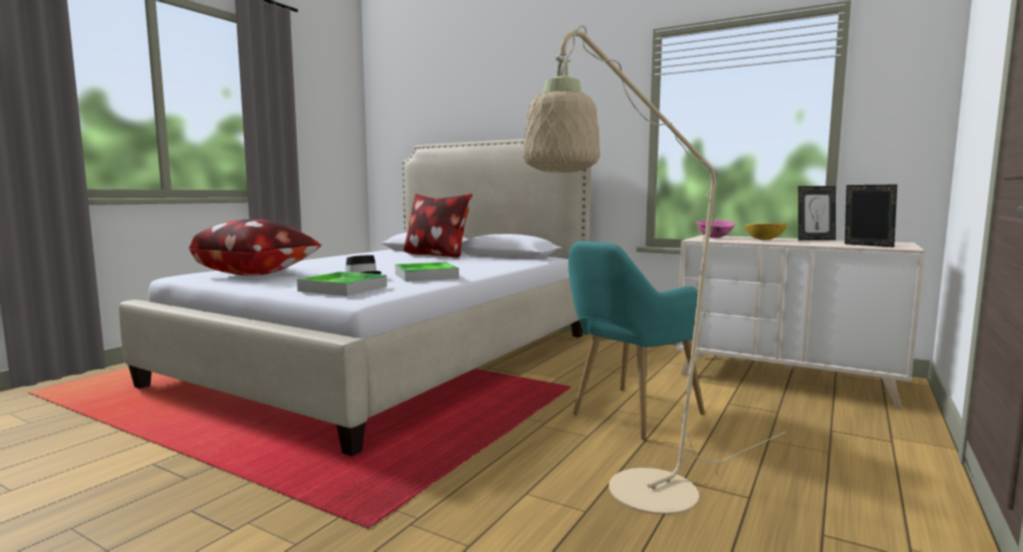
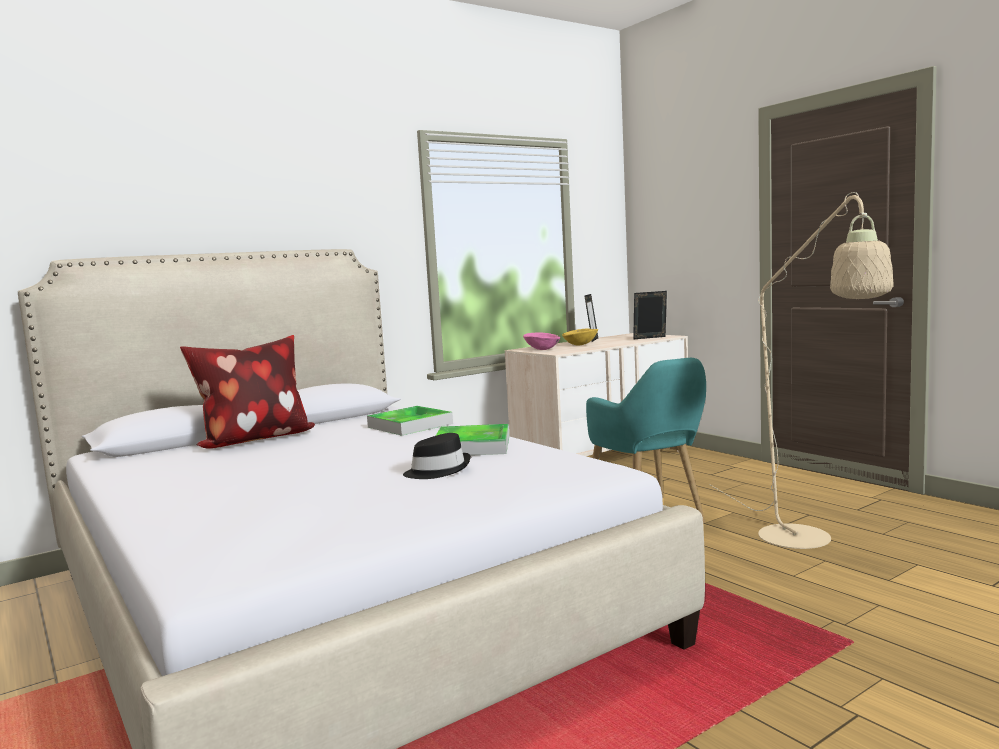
camera: 65 degrees left, 0 degrees up
(257, 274) = (310, 522): pillow -> none
(343, 288) = (543, 474): tray -> tray (410, 425)

